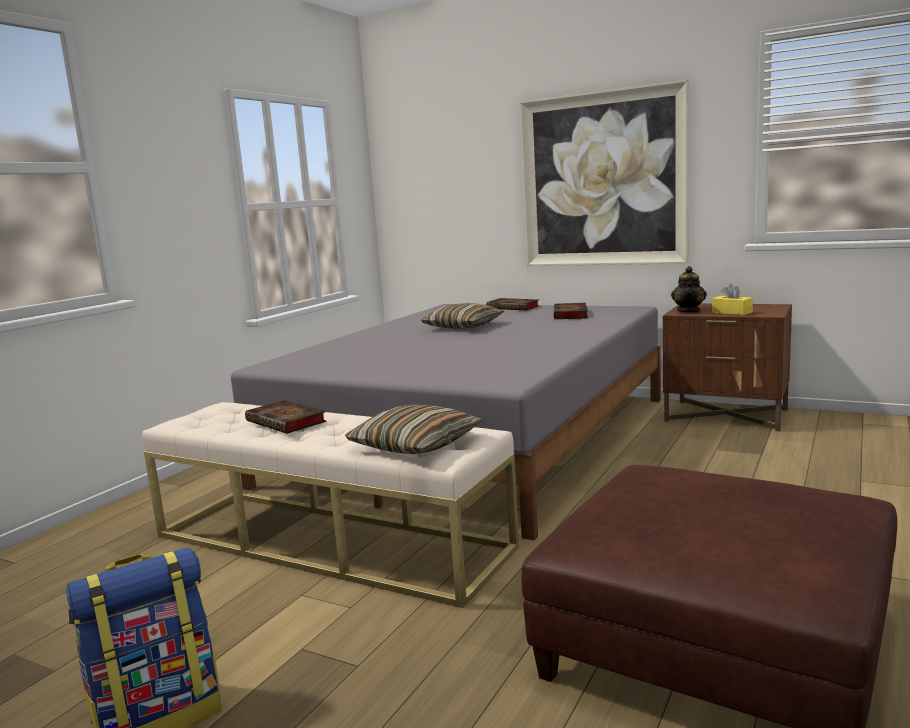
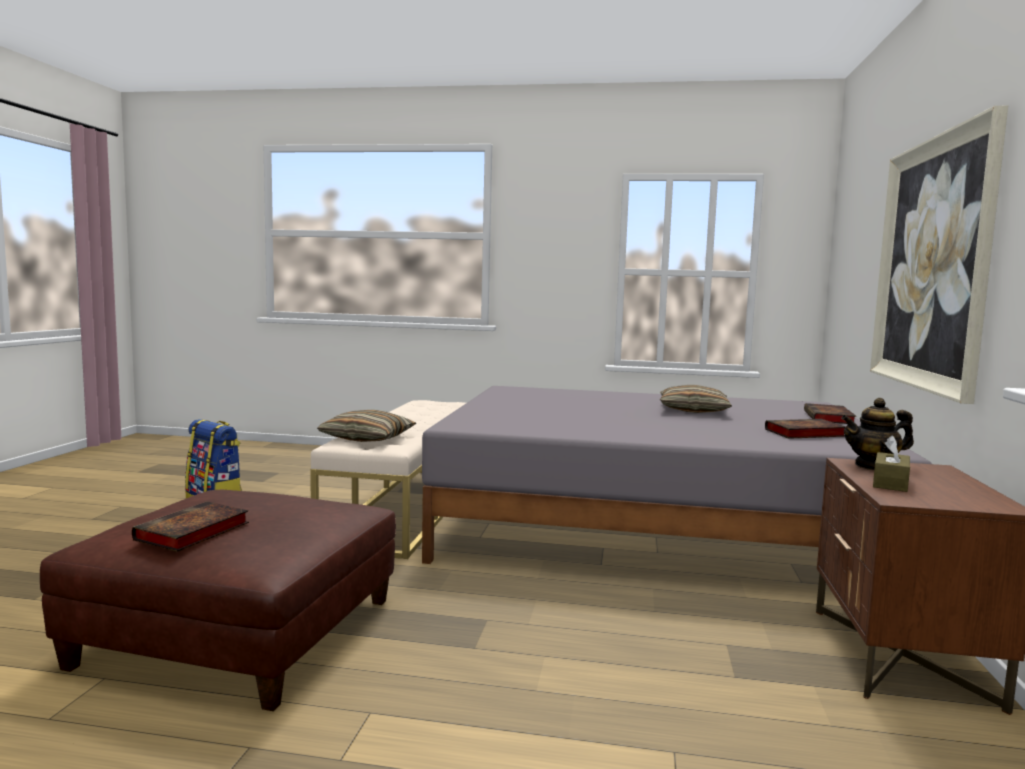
camera: 70 degrees right, 5 degrees down
(288, 422) = (420, 415): book -> book (191, 533)
(732, 312) = (890, 483): yellow tissue box -> brown tissue box

